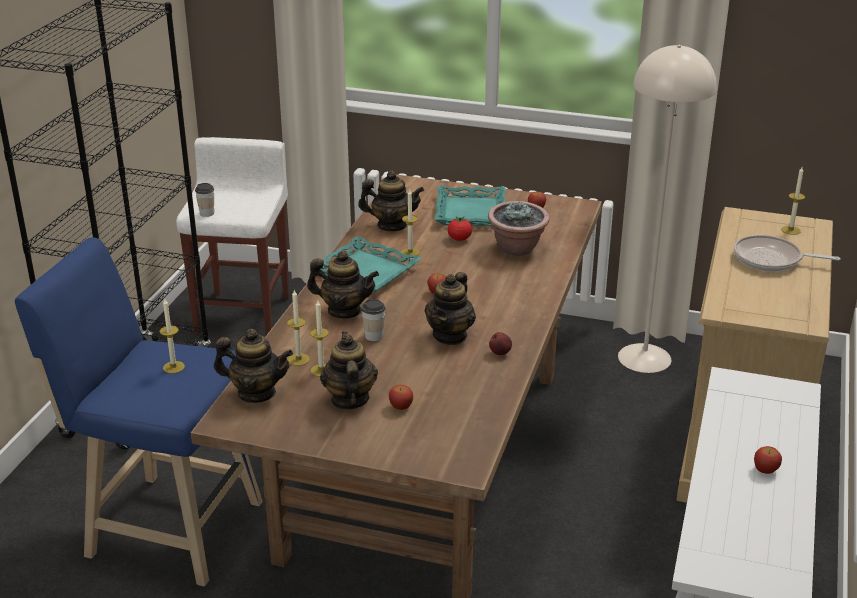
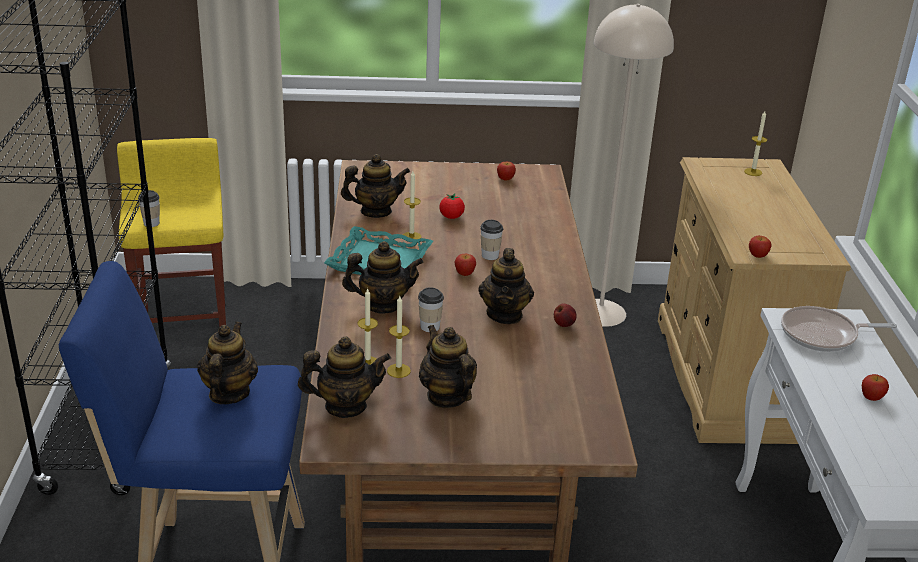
camera: 20 degrees left, 0 degrees up
(173, 367) = (228, 393): candle -> teapot
(243, 314) = (184, 327): white stool -> yellow stool
(401, 407) = (503, 395): apple -> apple (757, 255)
(470, 212) = (444, 189): turquoise tray -> none
(472, 279) = (490, 255): none -> cup
(517, 248) = (513, 219): potted plant -> none
(771, 260) = (755, 201): frying pan -> frying pan (823, 335)

